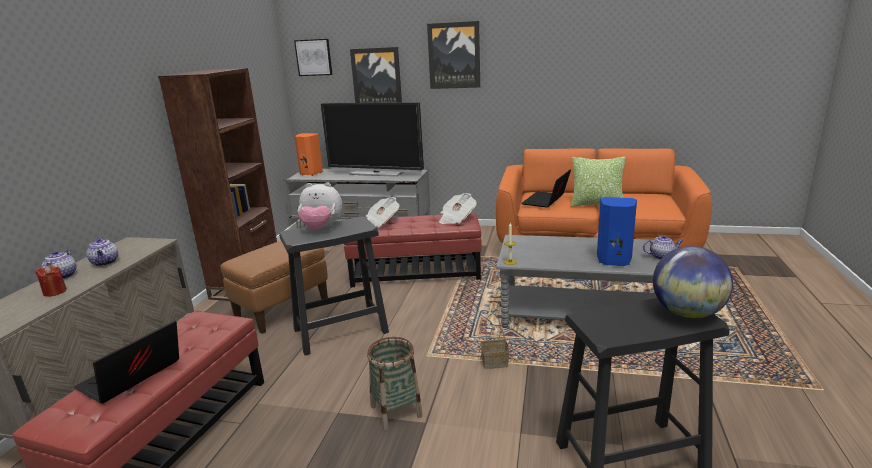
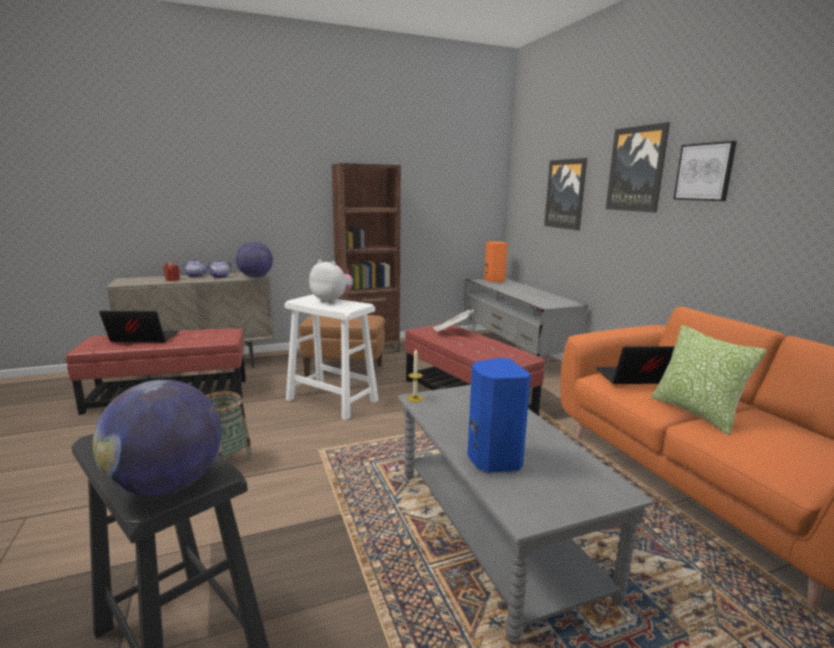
camera: 55 degrees right, 5 degrees down
(151, 244) = (255, 277): none -> globe
(314, 57) = (527, 169): picture -> picture (704, 172)
(321, 228) = (332, 301): plush toy -> plush toy turned 150 degrees clockwise
(340, 331) = (331, 400): black stool -> white stool
(376, 173) = (535, 294): television -> none
(456, 219) = (509, 354): newspaper -> none
(495, 362) = (334, 491): basket -> none
(662, 256) = (561, 498): teapot -> none

